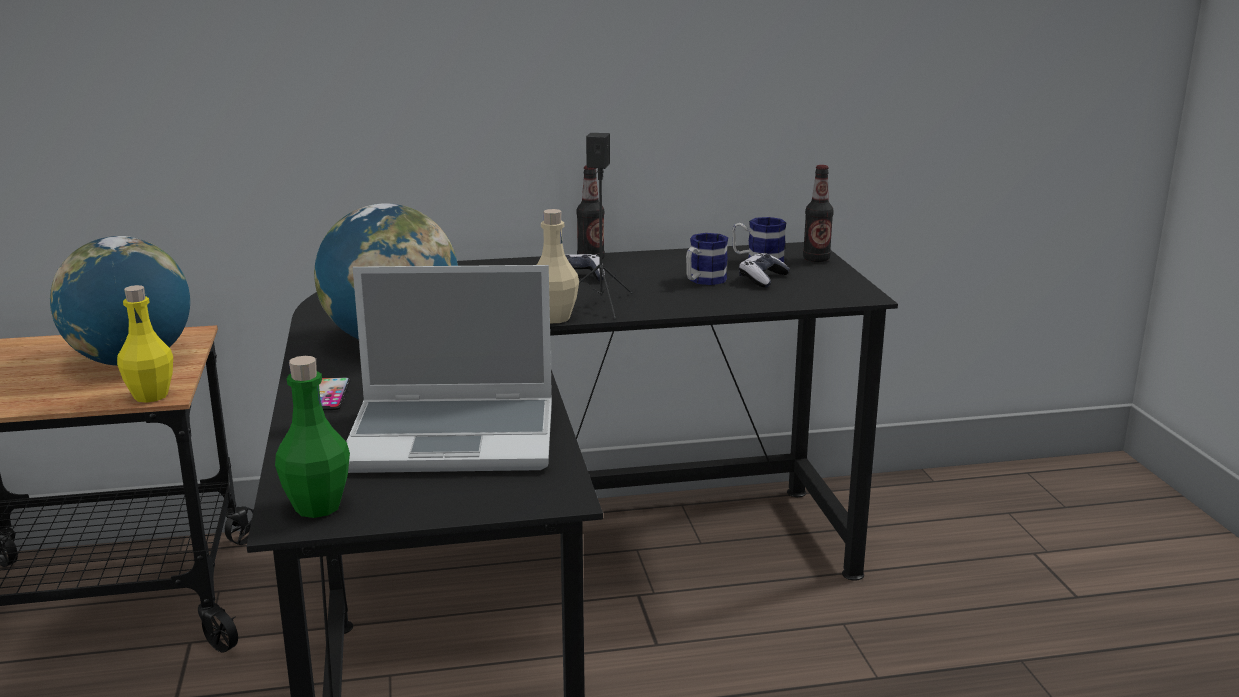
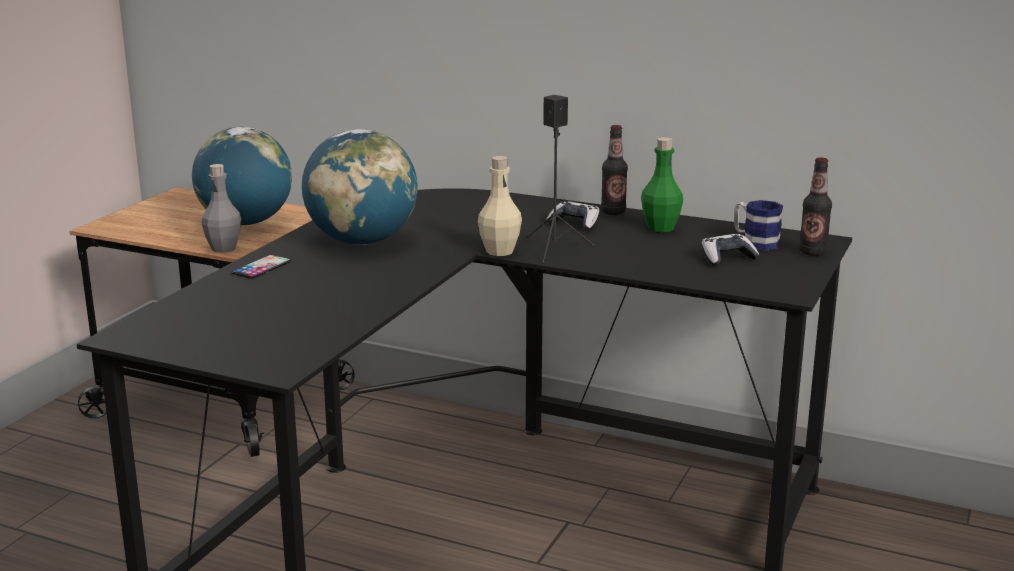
camera: 35 degrees right, 0 degrees up
(151, 396) = (224, 248): yellow bottle -> grey bottle
(317, 507) = (143, 333): green bottle -> green bottle (660, 228)
(455, 437) = (287, 315): laptop -> none
(703, 281) = (671, 249): mug -> none

